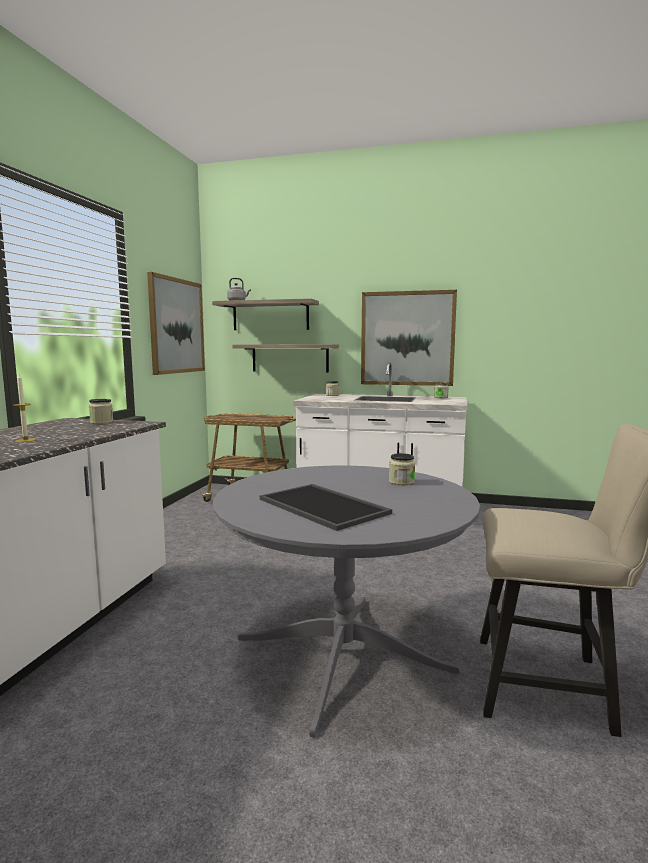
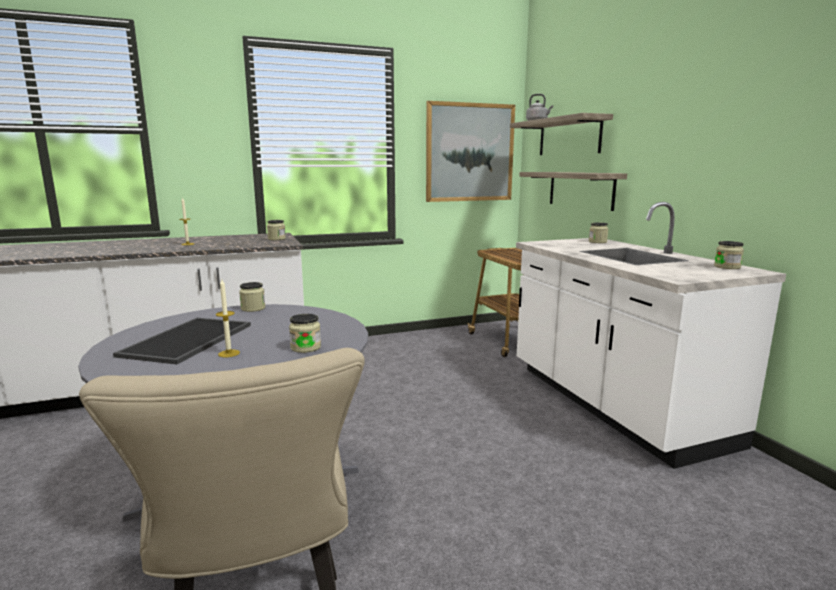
camera: 55 degrees right, 5 degrees up
(254, 481) = (253, 308): none -> jar
(385, 499) = (229, 353): none -> candle
(407, 338) = (709, 166): picture -> none

